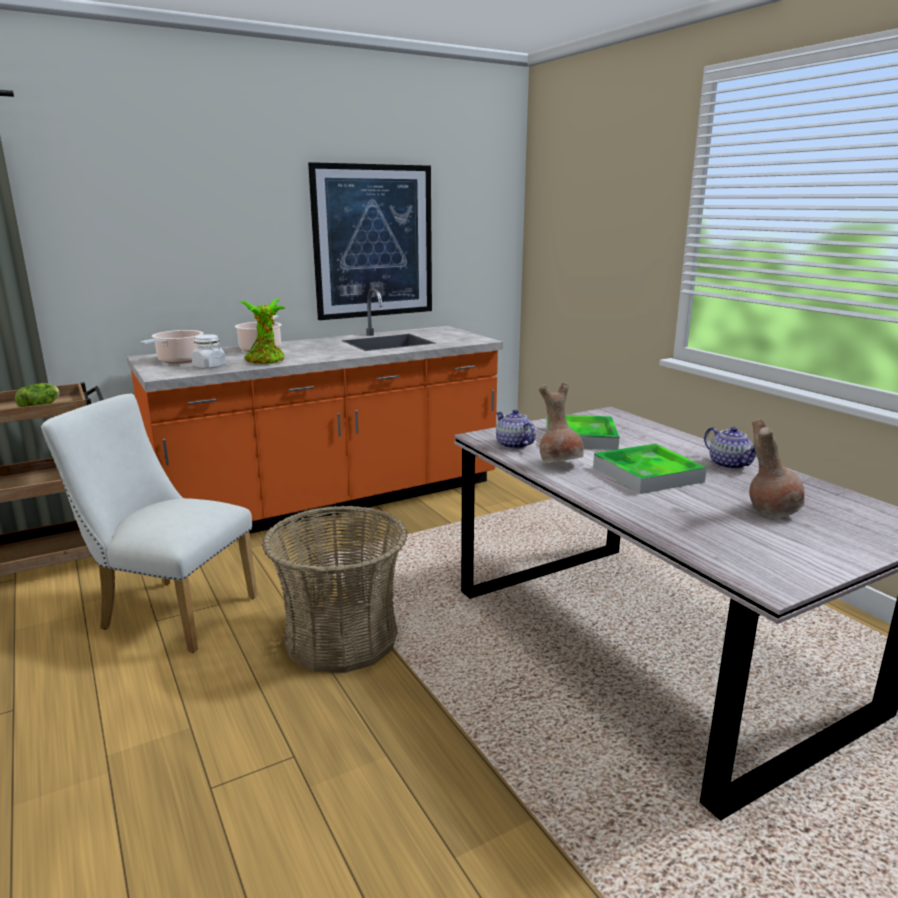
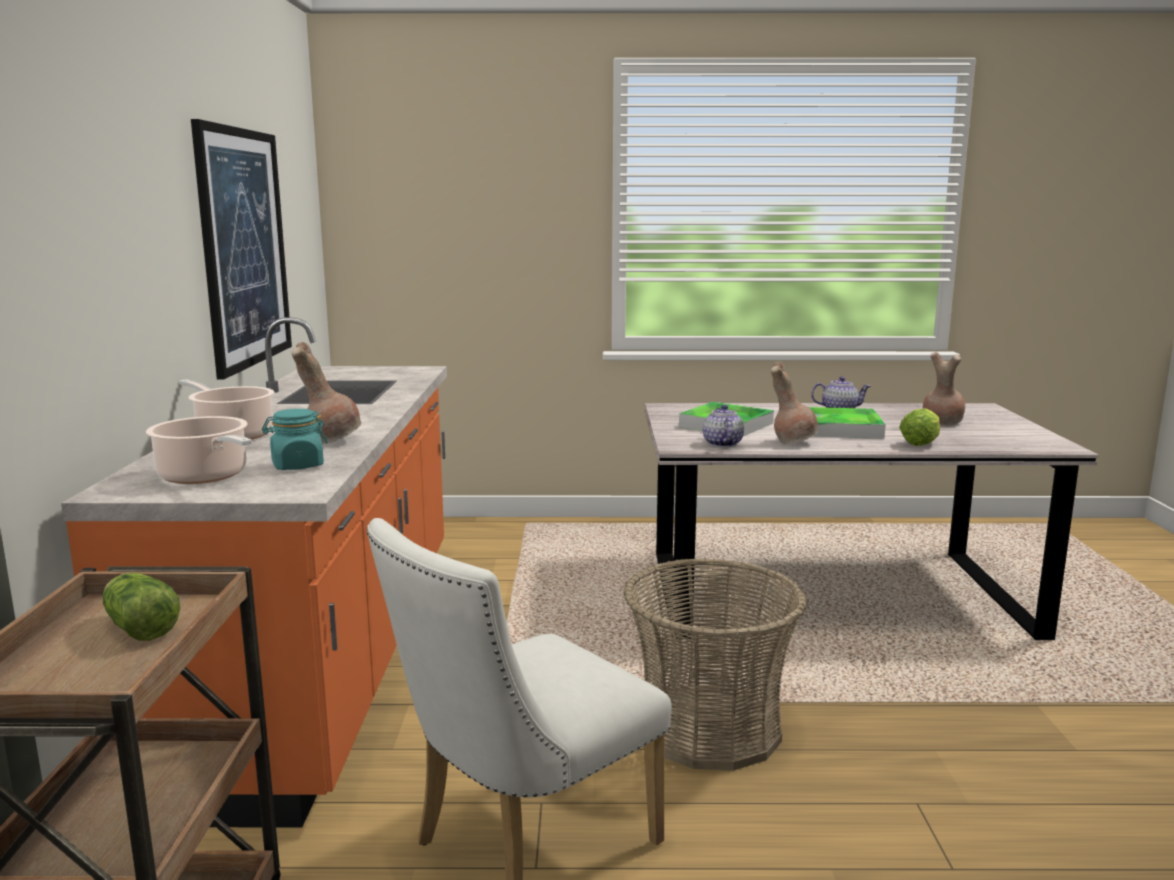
camera: 60 degrees left, 5 degrees down
(209, 366) = (297, 465): white jar -> turquoise jar
(266, 361) = (332, 440): potted plant -> brown vase
(513, 445) = (722, 444): teapot -> teapot turned 90 degrees clockwise
(651, 510) = (921, 443): none -> lettuce

